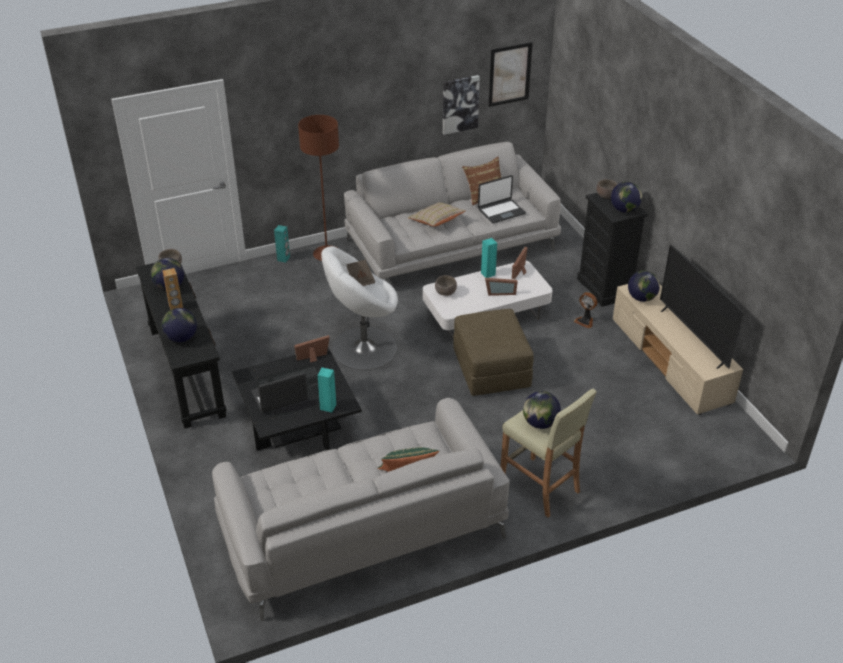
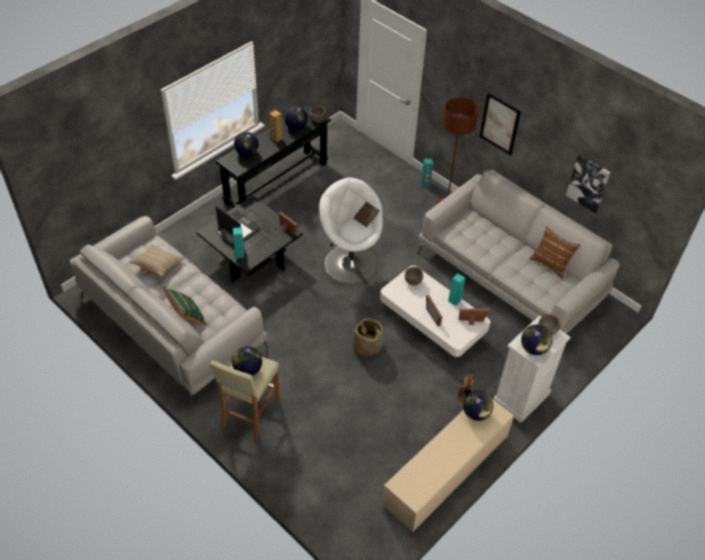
camera: 65 degrees right, 10 degrees up
(436, 221) = (490, 243): beige pillow -> beige pillow (158, 265)
(491, 369) = (367, 346): brown ottoman -> basket
(501, 211) = (534, 280): laptop -> none
(509, 74) = (639, 193): picture -> picture (500, 124)
(605, 288) = (521, 398): black dresser -> white dresser
(693, 337) = (441, 465): television -> none

